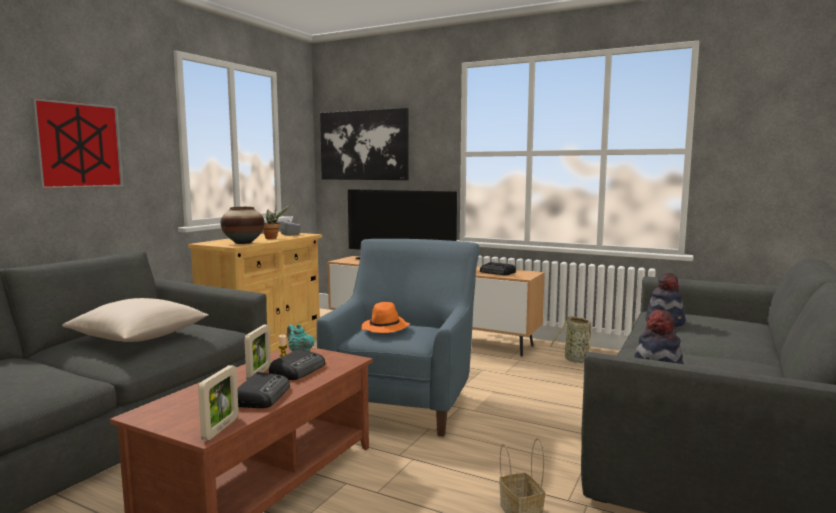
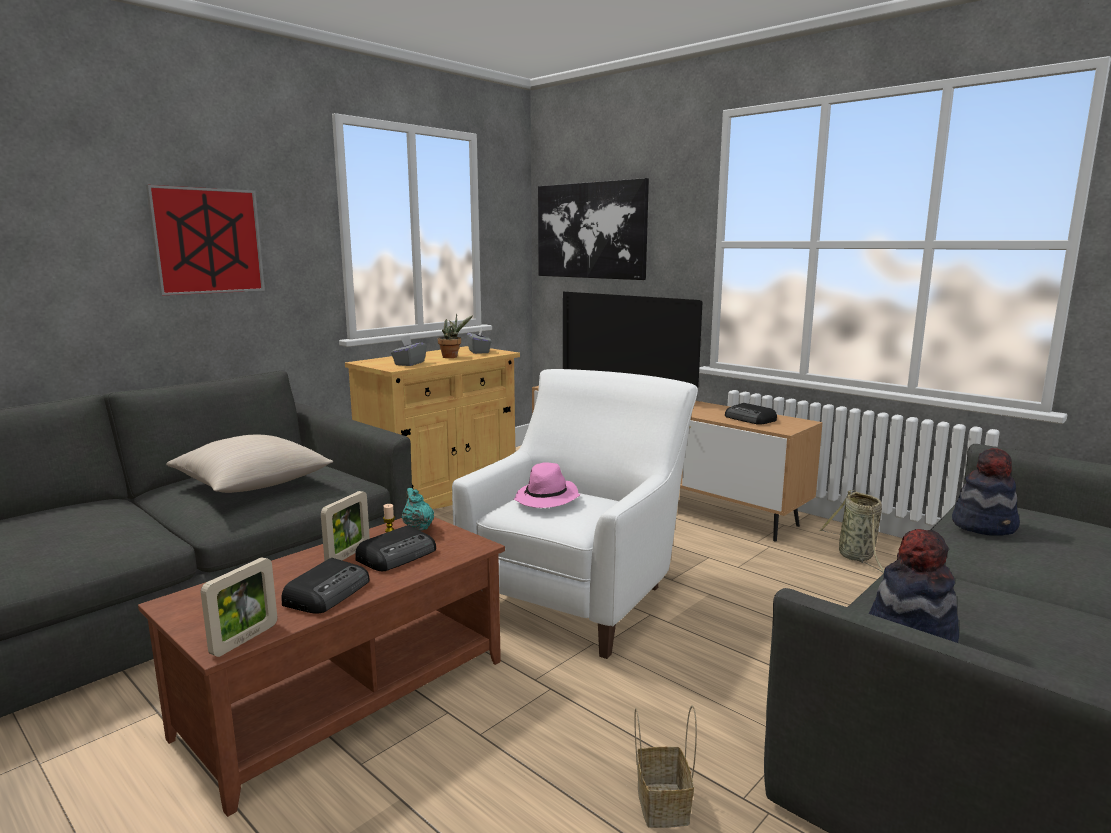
camera: 15 degrees right, 5 degrees up
(243, 243) = (409, 363): vase -> grey tissue box
(385, 328) = (547, 499): orange hat -> pink hat
(405, 400) = (581, 593): blue armchair -> white armchair

